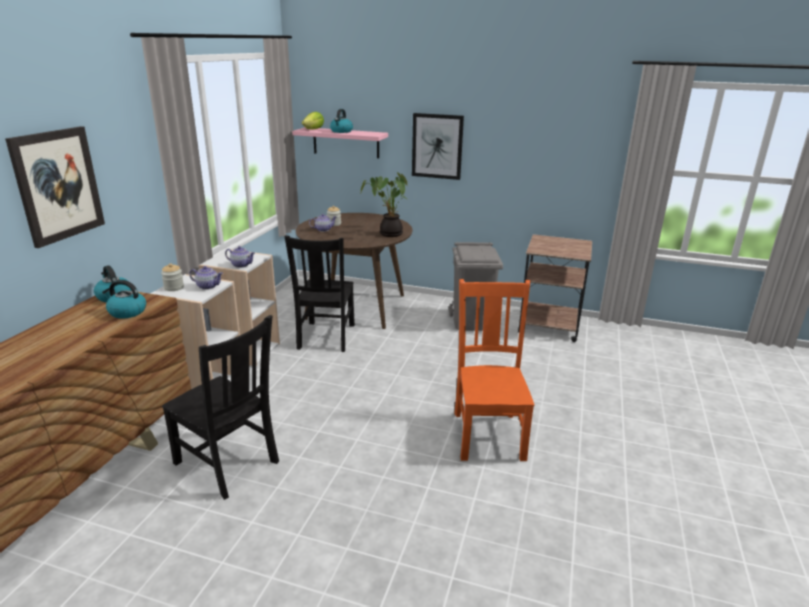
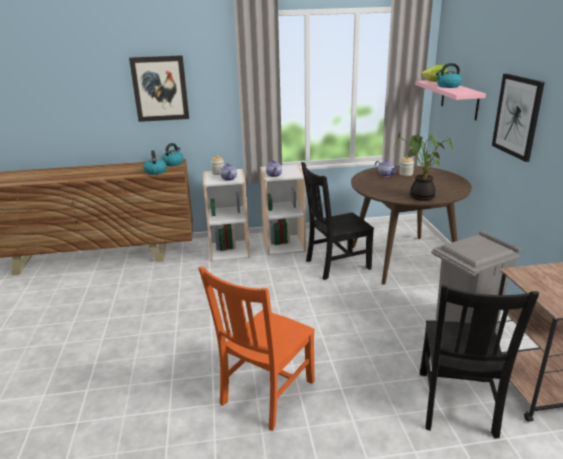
camera: 65 degrees right, 0 degrees up
(228, 464) = (157, 289): black chair -> black chair (456, 405)
(488, 433) = (265, 394): orange chair -> orange chair turned 150 degrees clockwise

